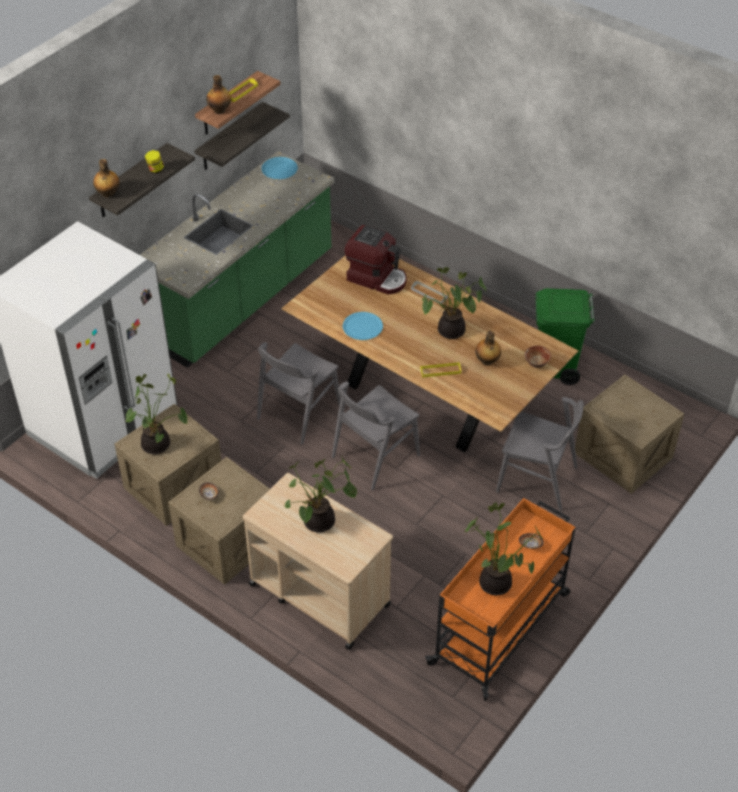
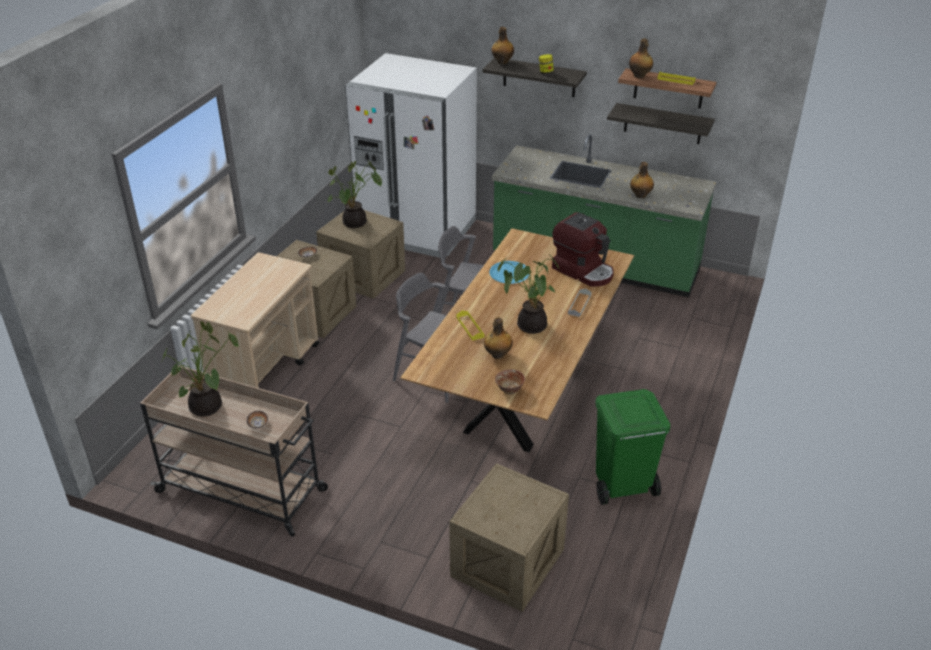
camera: 75 degrees right, 10 degrees down
(279, 169) = (690, 186): blue plate -> none
(281, 204) = (640, 195): none -> bottle
(319, 524) = (255, 289): potted plant -> none
(377, 278) = (583, 271): coffee machine -> coffee machine turned 60 degrees counterclockwise
(501, 627) = (243, 491): orange cart -> beige cart
(537, 479) = (444, 492): grey chair -> none

